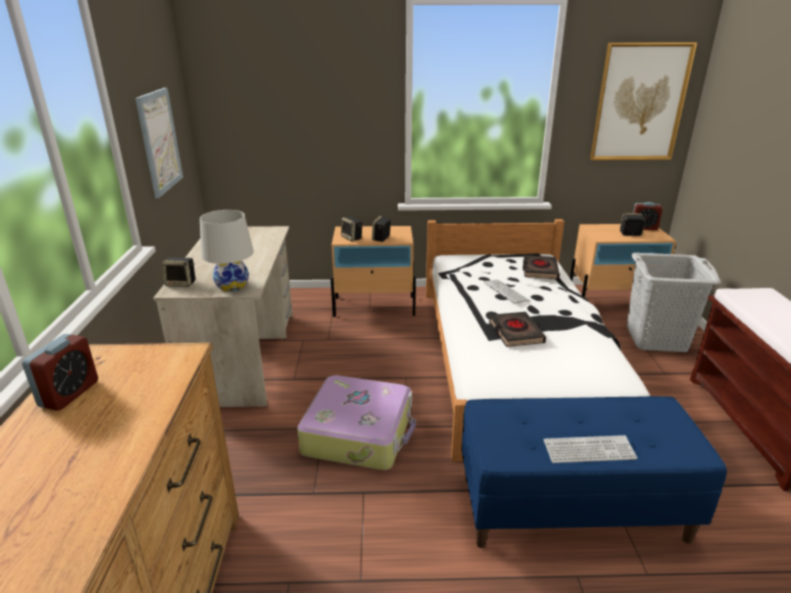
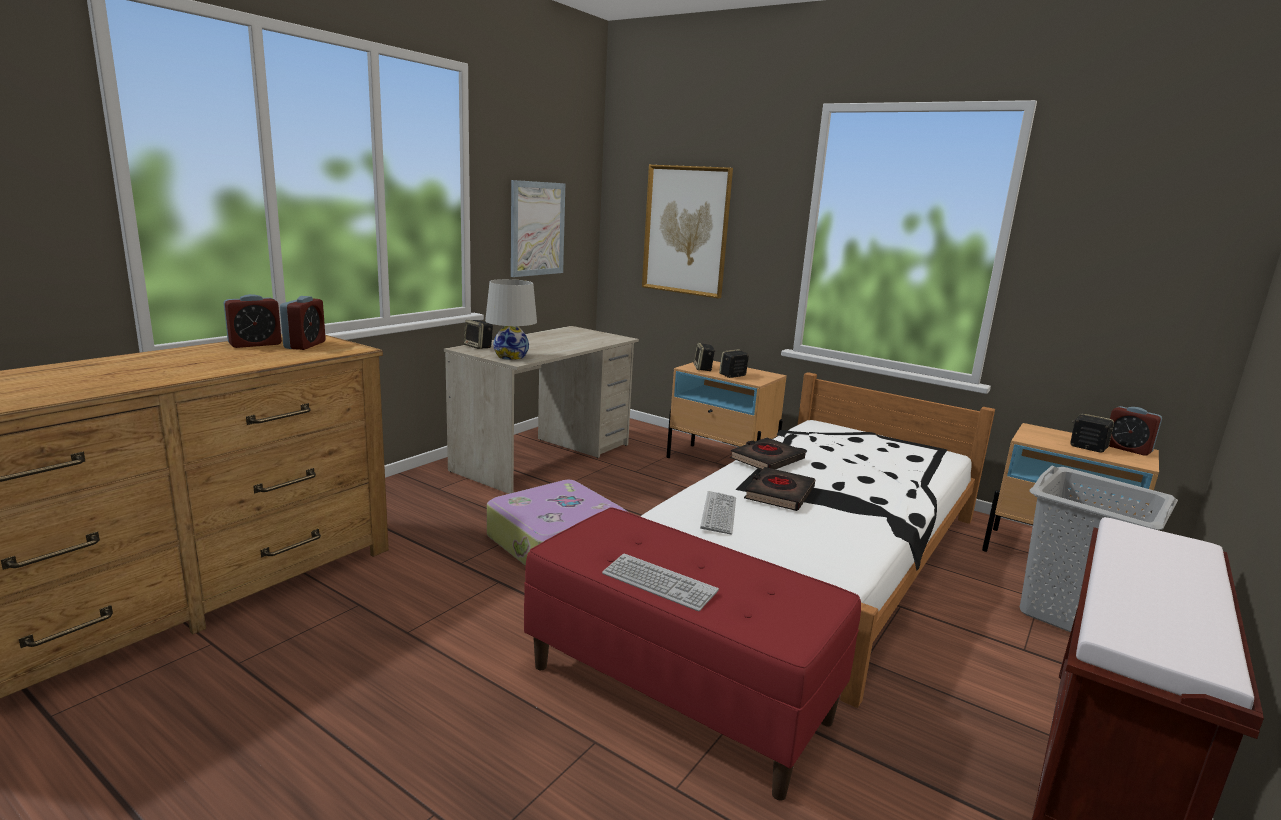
camera: 35 degrees right, 10 degrees down
(126, 370) = (305, 345): none -> alarm clock
(506, 292) = (831, 463): keyboard -> keyboard (718, 513)
(539, 270) = (913, 460): black book -> black book (766, 459)
(572, 507) = (680, 693): blue bench -> red bench
(639, 103) = (1152, 256): picture -> picture (686, 230)

